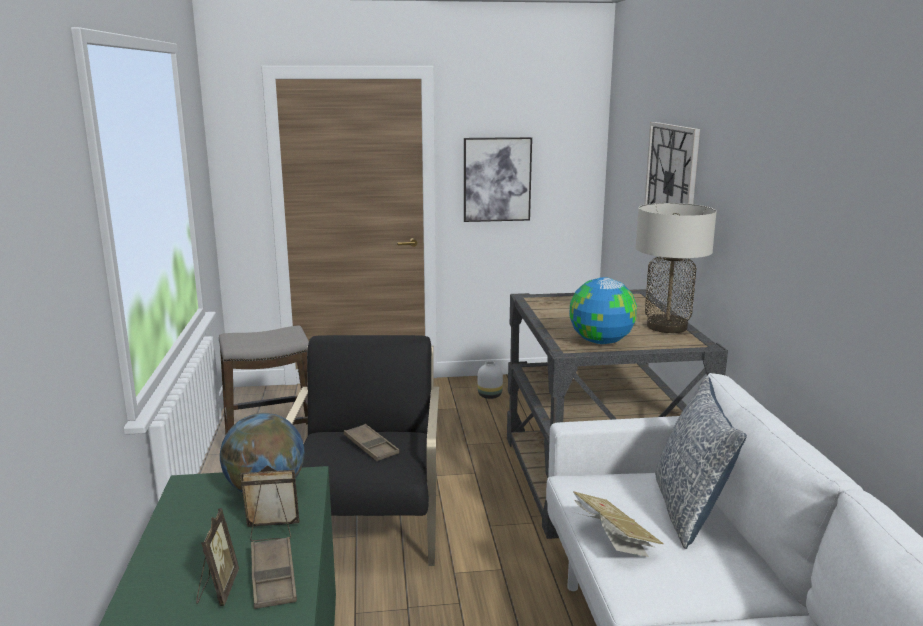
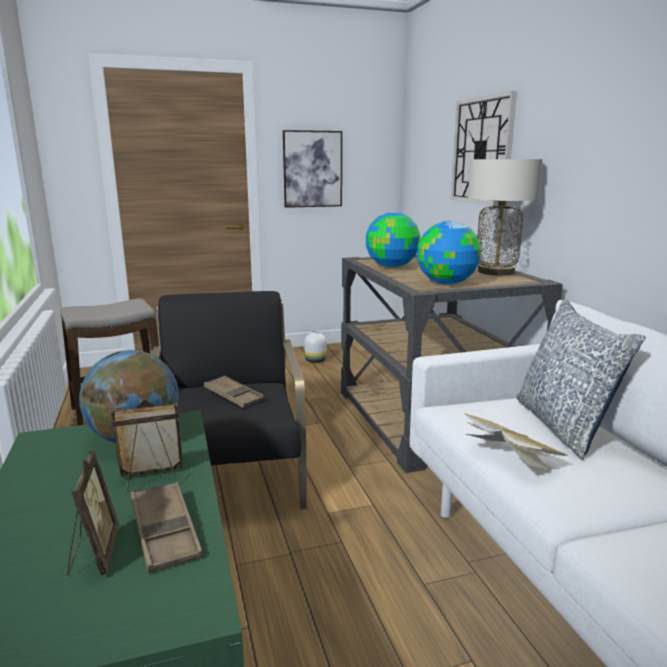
camera: 10 degrees left, 0 degrees up
(557, 312) = (392, 266): none -> globe

